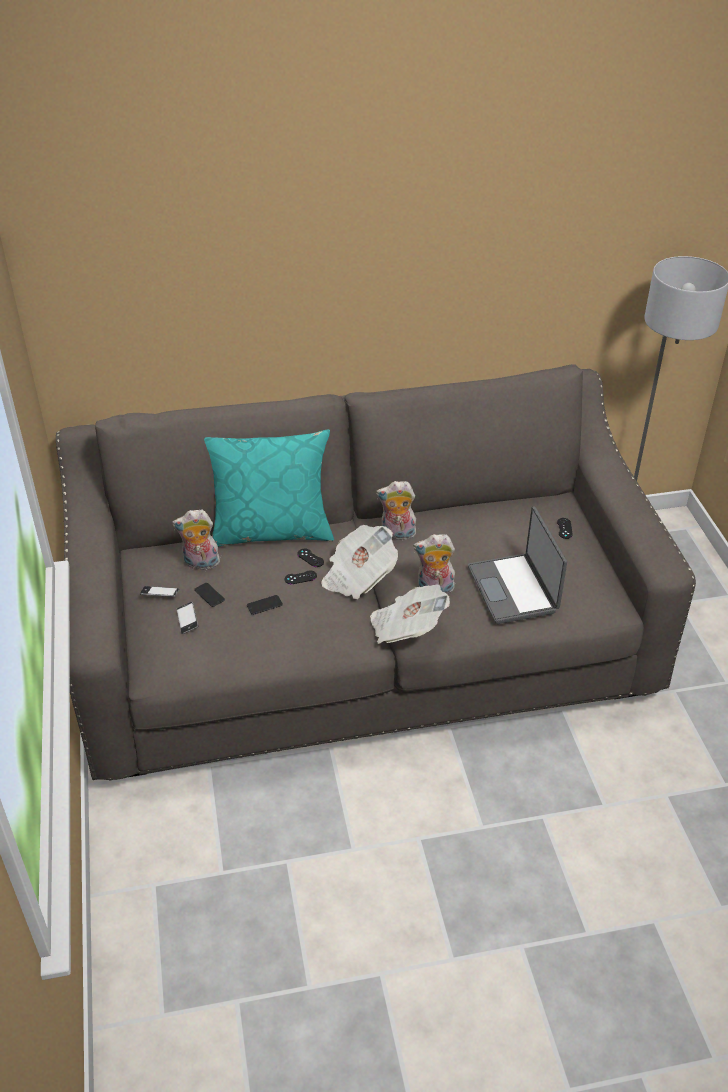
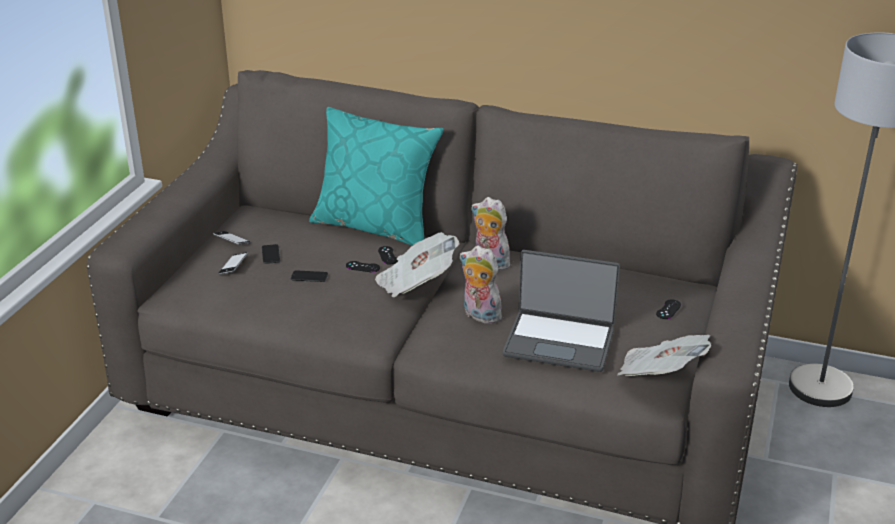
camera: 30 degrees right, 10 degrees down
(200, 564) = (288, 231): plush toy -> none
(406, 628) = (421, 338): newspaper -> newspaper (660, 374)
(514, 589) = (559, 342): laptop -> laptop turned 90 degrees counterclockwise

